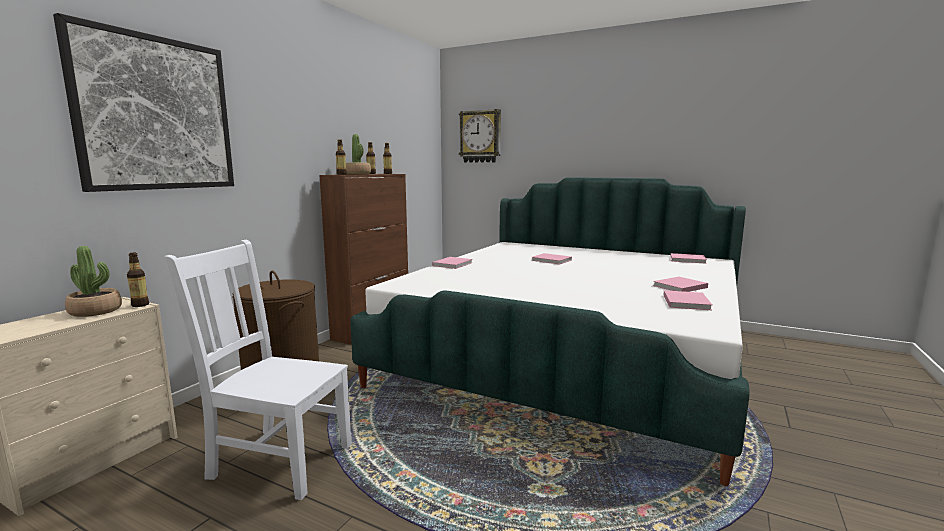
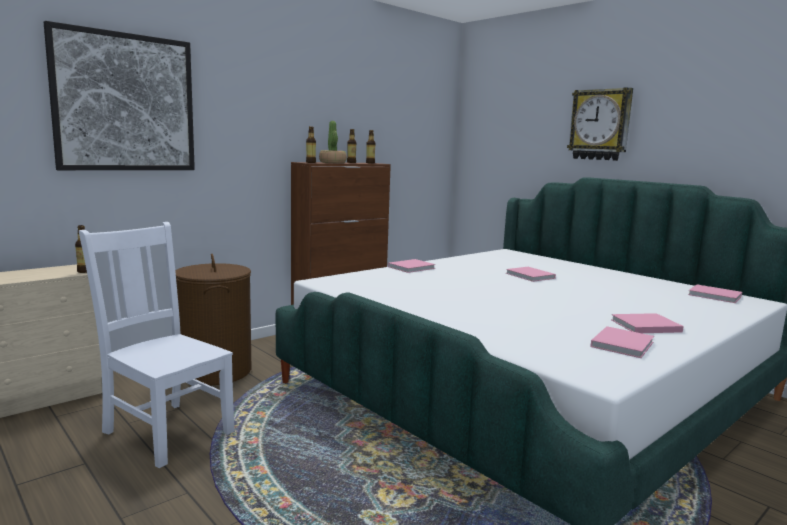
camera: 20 degrees right, 0 degrees up
(95, 311) = (50, 272): potted plant -> none
(480, 136) = (496, 124): wall clock -> wall clock (600, 125)

